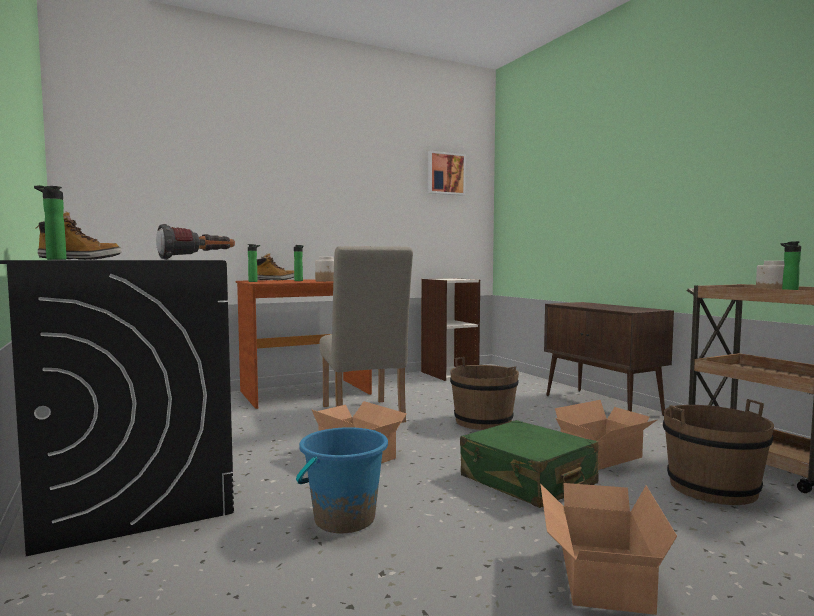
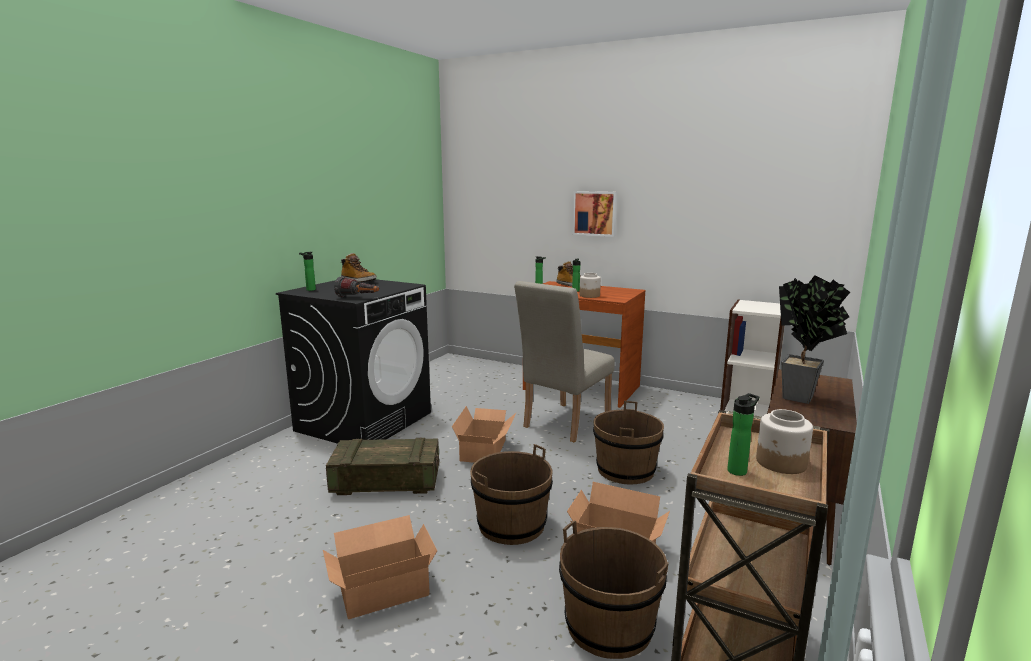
camera: 55 degrees right, 10 degrees up
(344, 519) = (386, 482): blue bucket -> crate
(445, 174) = (790, 173): picture -> picture (595, 213)
(527, 481) = (511, 525): green suitcase -> brown bucket
(609, 307) = (802, 399): none -> potted plant

